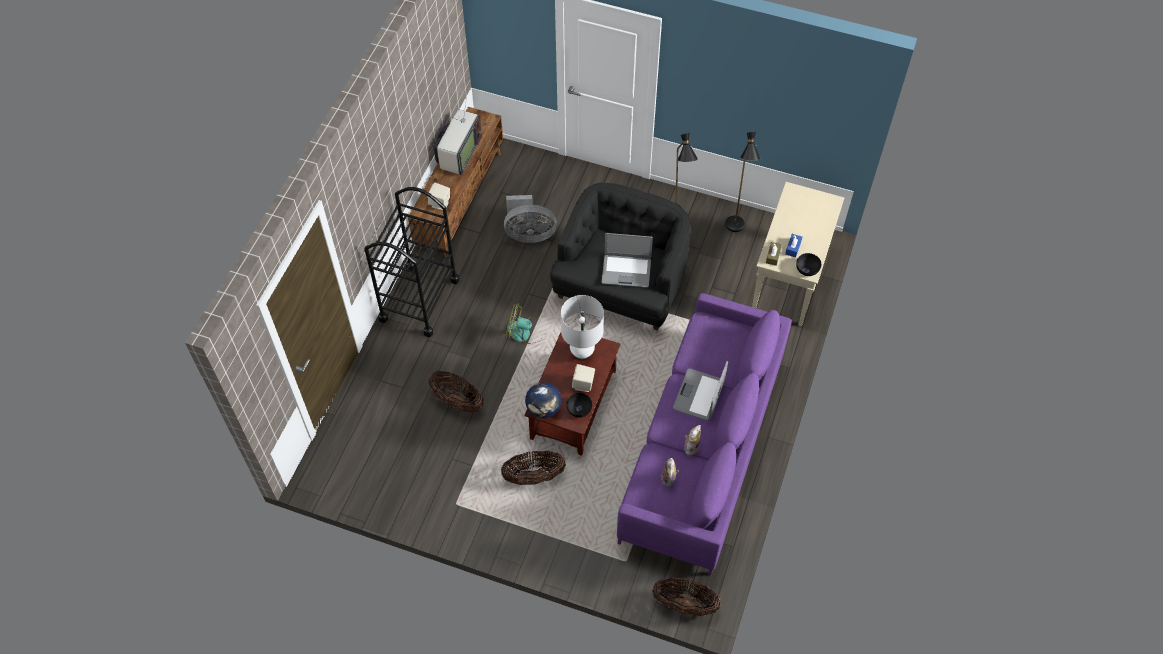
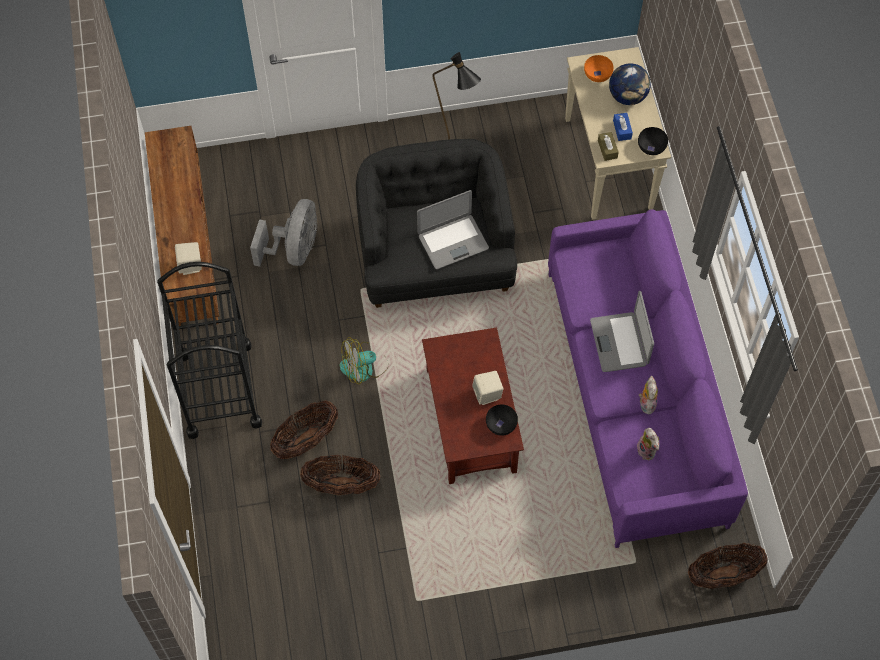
camera: 30 degrees left, 5 degrees up
(458, 155) = (172, 196): television -> none
(529, 234) = (294, 250): grey fan -> grey fan turned 45 degrees counterclockwise
(534, 476) = (480, 523): basket -> basket (306, 439)
(543, 409) = (463, 444): globe -> globe (627, 96)
(582, 353) = (463, 360): white table lamp -> none
(735, 230) = (517, 135): black floor lamp -> none
(800, 203) = (597, 75): none -> orange bowl

